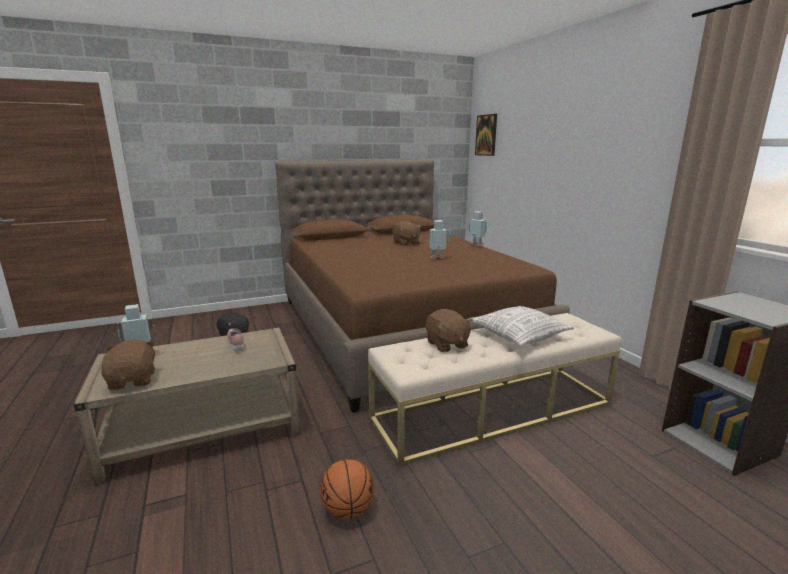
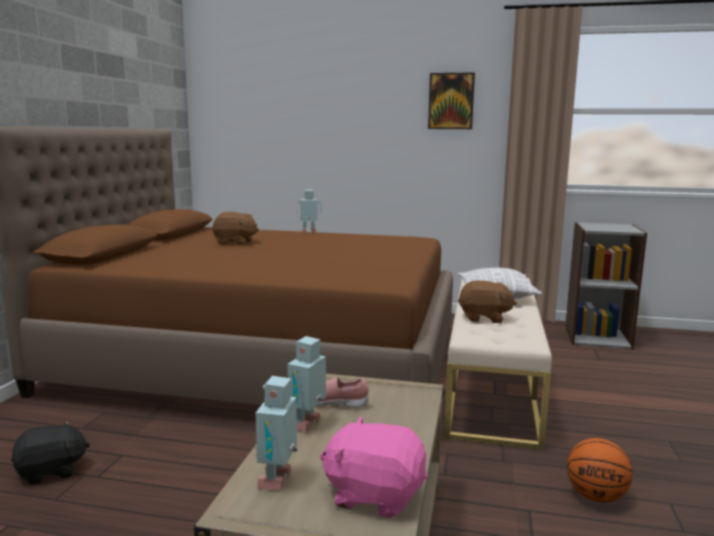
camera: 55 degrees left, 5 degrees down
(133, 380) = (374, 495): brown plush toy -> pink plush toy
(437, 258) = (327, 247): toy robot -> toy robot (308, 424)
(486, 135) = (225, 99): picture -> picture (451, 101)

